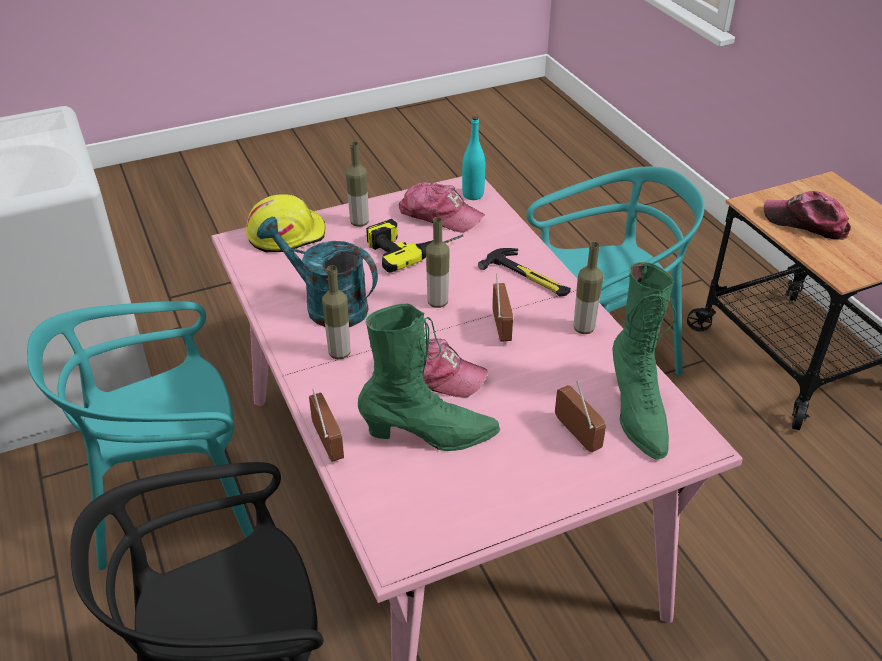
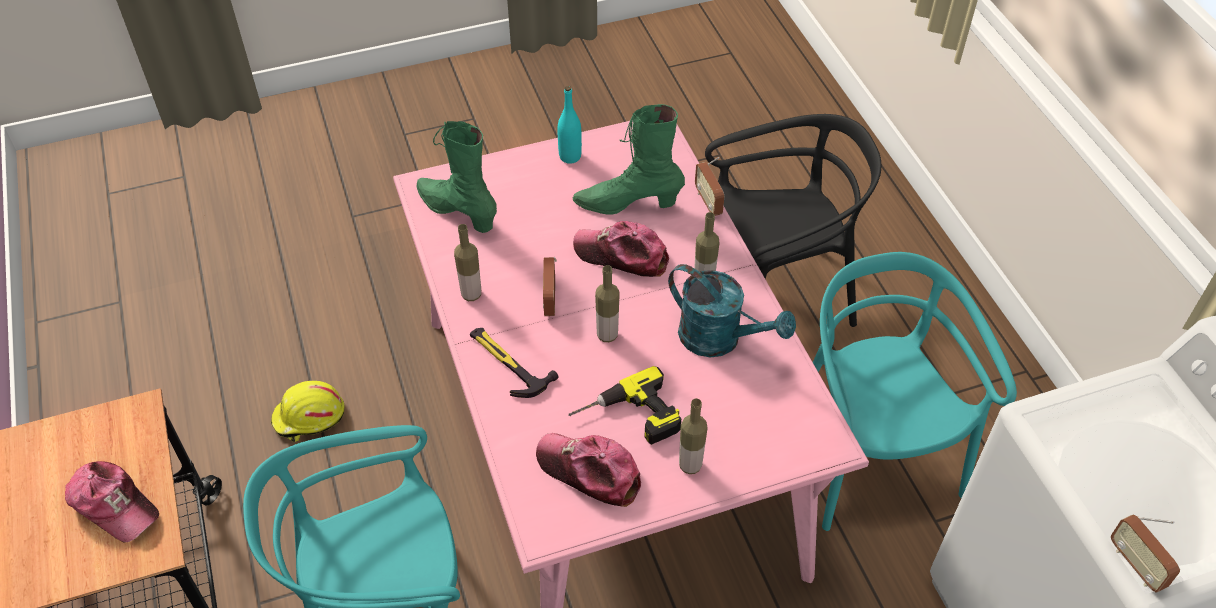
camera: 175 degrees left, 10 degrees up
(173, 502) = (869, 456): turquoise chair -> turquoise chair turned 90 degrees counterclockwise
(286, 234) = (777, 451): yellow hard hat -> yellow hard hat (309, 417)
(473, 195) = (541, 510): turquoise bottle -> turquoise bottle (570, 156)
(576, 435) = (513, 196): radio -> radio (1136, 565)
(636, 413) = (457, 211): green boot -> green boot turned 45 degrees counterclockwise

